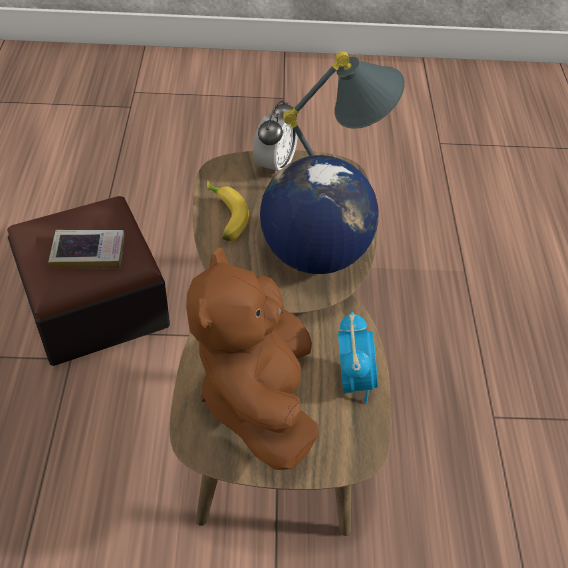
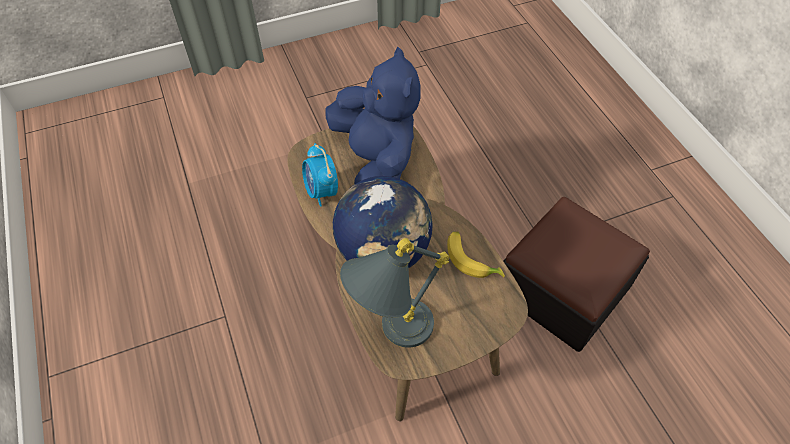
camera: 160 degrees right, 5 degrees up
(88, 252) = (567, 243): book -> none
(258, 397) = (376, 161): brown plush toy -> blue plush toy
(274, 166) = (464, 336): alarm clock -> none

